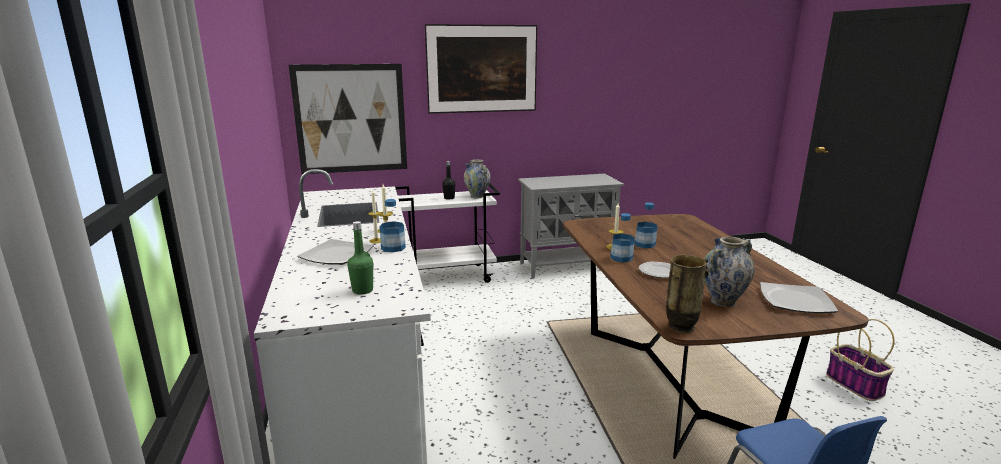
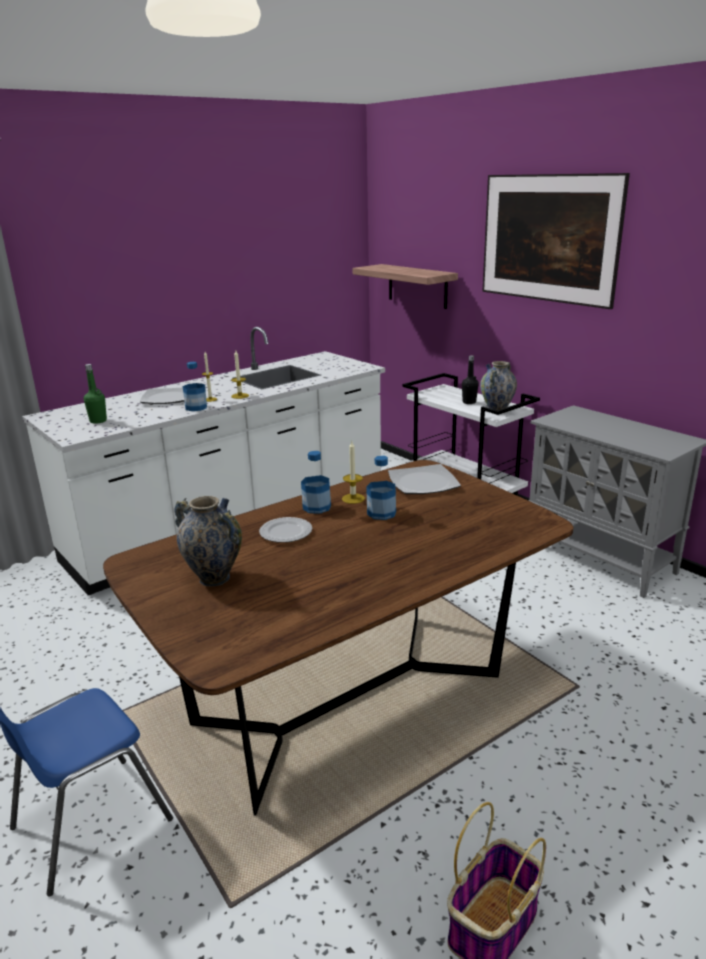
camera: 65 degrees right, 5 degrees up
(351, 119) = (417, 286): picture -> shelf
(681, 327) = (131, 561): vase -> none
(796, 300) = (246, 628): plate -> plate (424, 483)

